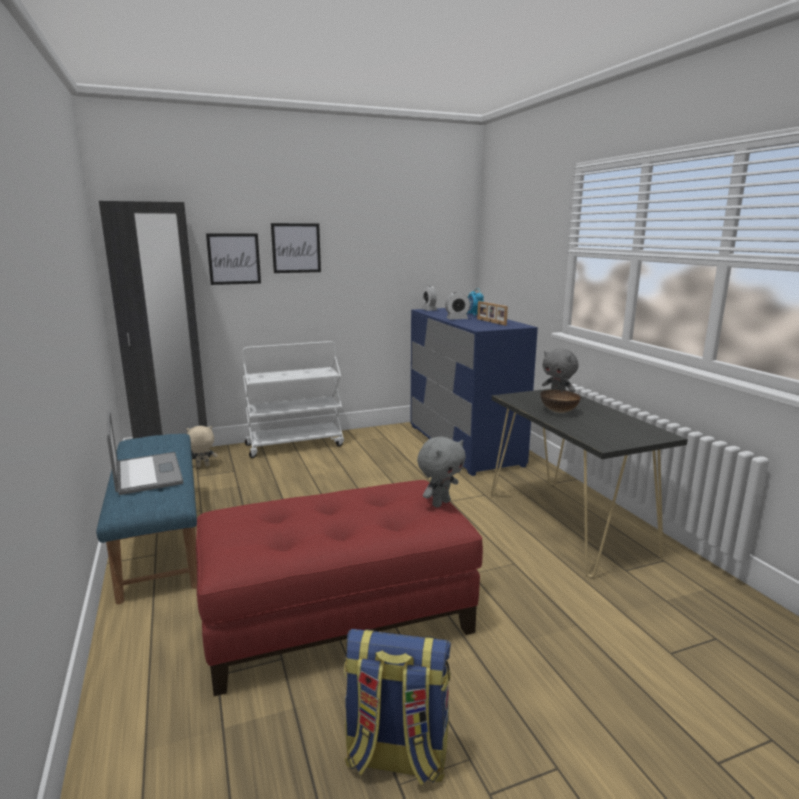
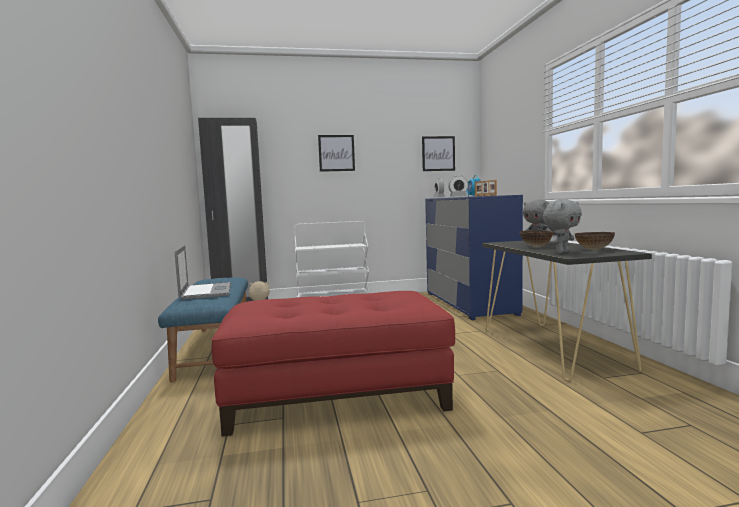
camera: 10 degrees right, 10 degrees down
(234, 259) = (291, 161): picture -> picture (438, 153)
(396, 756) = (360, 483): backpack -> none
(440, 503) = (422, 298): grey plush toy -> grey plush toy (561, 252)
(624, 424) = (593, 249): none -> bowl

